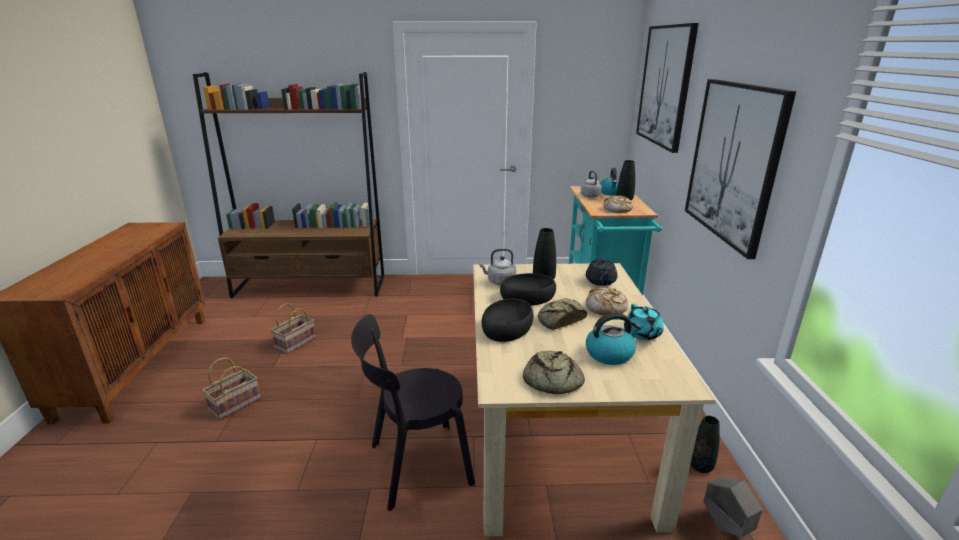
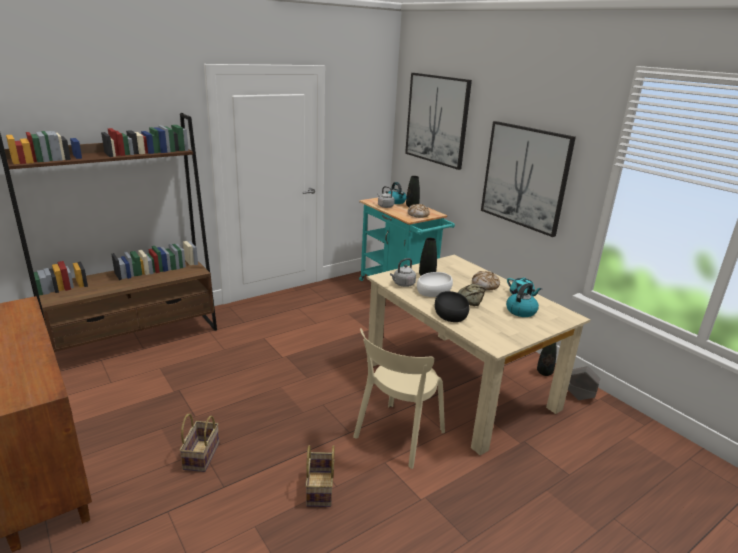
camera: 35 degrees left, 0 degrees up
(295, 343) = (190, 391): basket -> basket (321, 490)
(415, 465) = (397, 437): black chair -> beige chair
(527, 297) = (434, 290): black bowl -> white bowl
(551, 380) = (513, 334): bread -> none
(600, 281) = (460, 269): black teapot -> none

